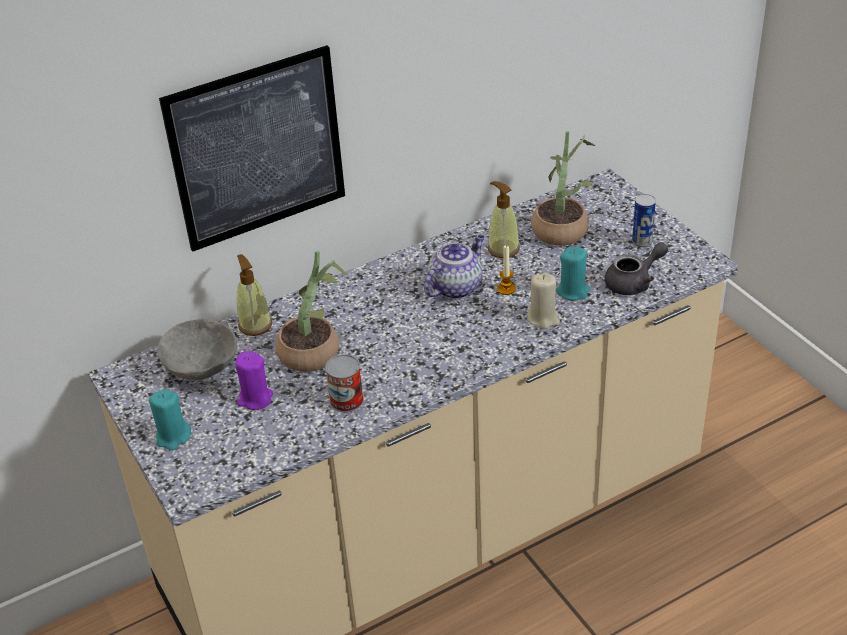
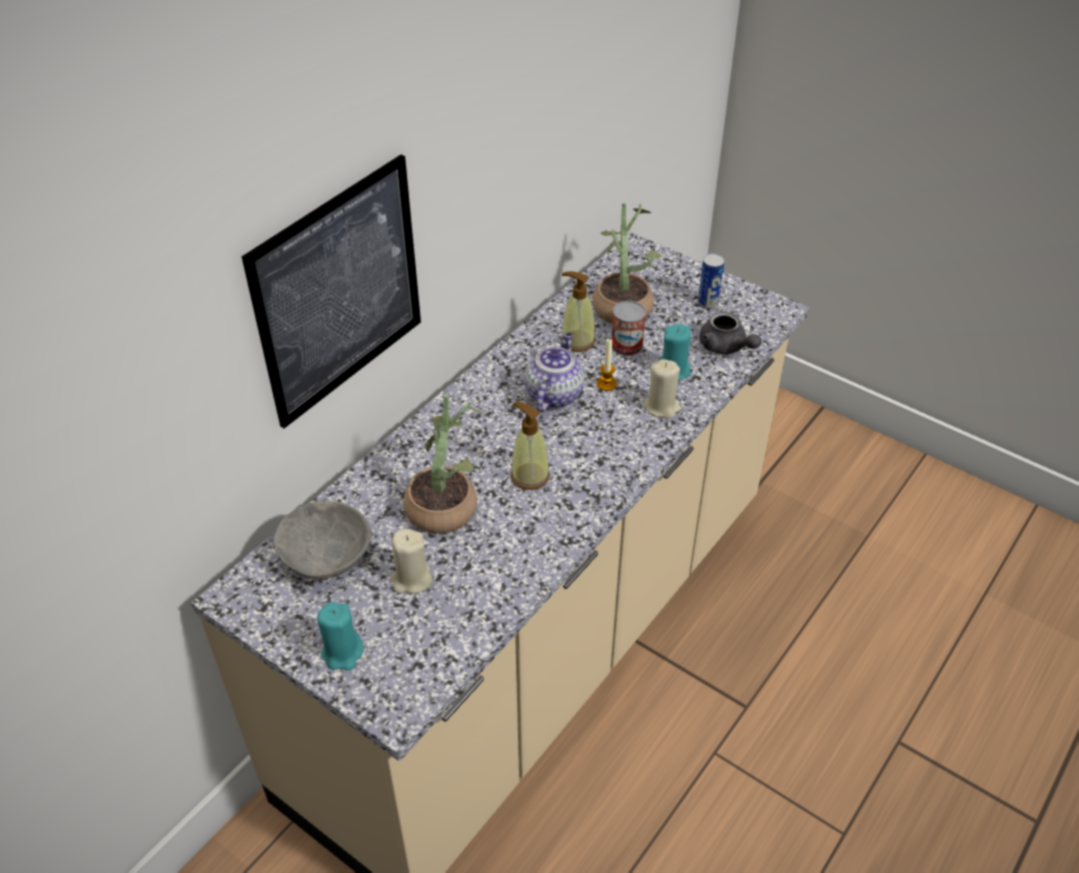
camera: 25 degrees left, 5 degrees up
(255, 325) = (361, 492): soap dispenser -> soap dispenser (529, 476)
(255, 399) = (411, 579): purple candle -> beige candle
(346, 400) = (514, 552): can -> can (626, 345)
(634, 282) = (726, 347): grey teapot -> grey teapot turned 105 degrees clockwise

